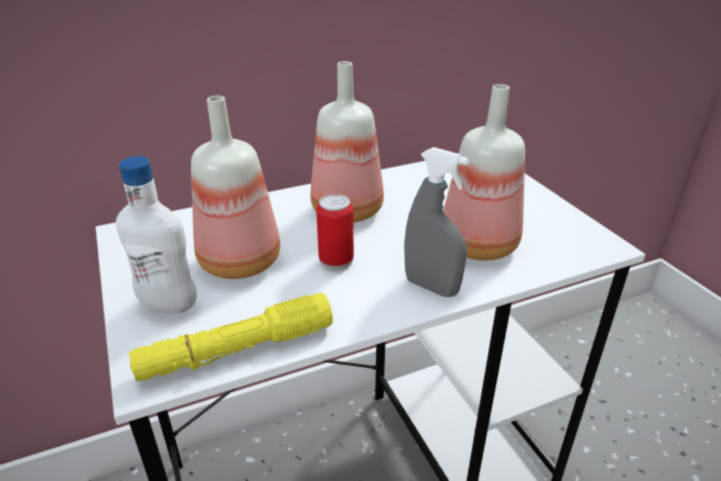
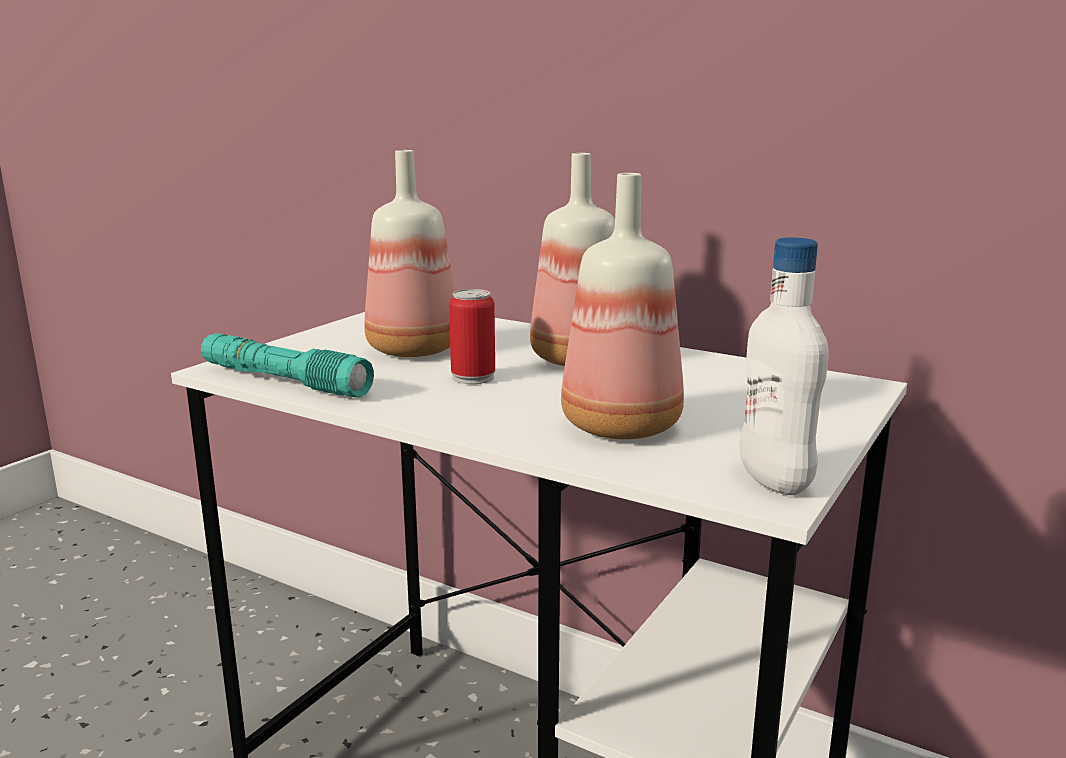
camera: 55 degrees right, 15 degrees down
(168, 304) = (318, 347): white bottle -> white bottle (775, 480)
(236, 350) = (283, 381): yellow flashlight -> turquoise flashlight
(431, 287) = (490, 423): grey spray bottle -> none

